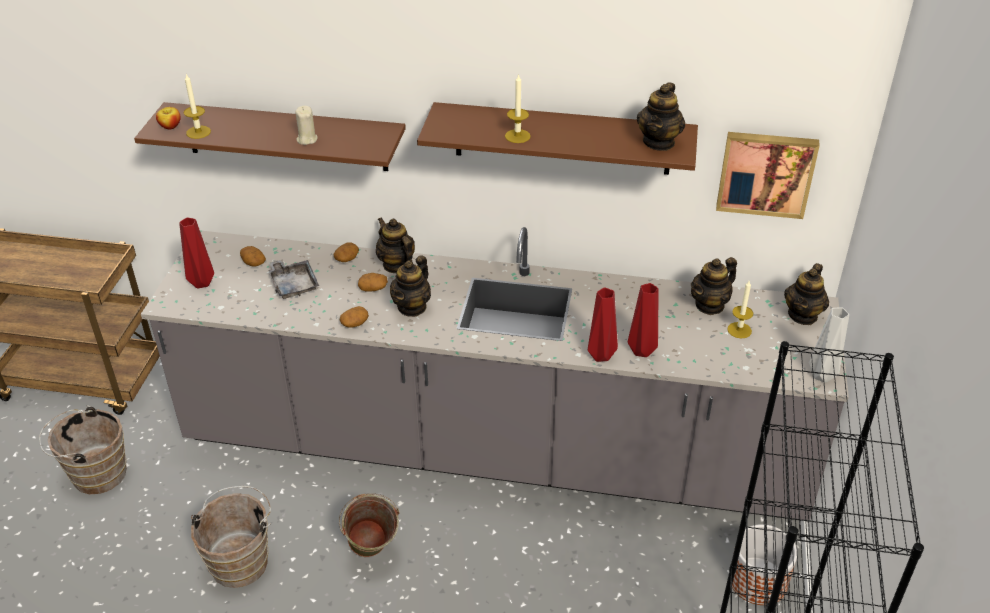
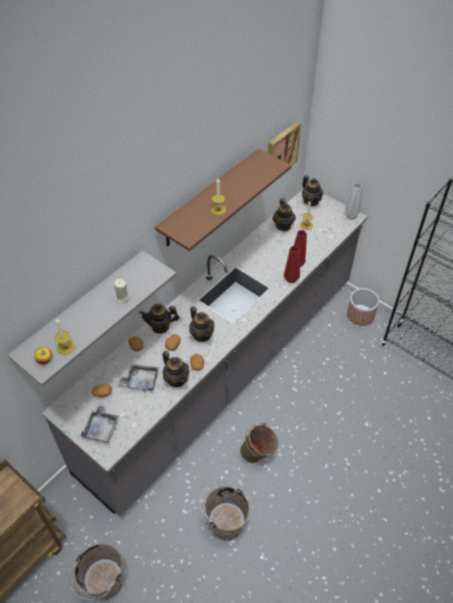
camera: 60 degrees left, 10 degrees up
(200, 283) = (101, 428): red vase -> grey tray
(286, 137) = (82, 311): brown shelf -> grey shelf
(659, 142) = (264, 166): teapot -> teapot (176, 379)

